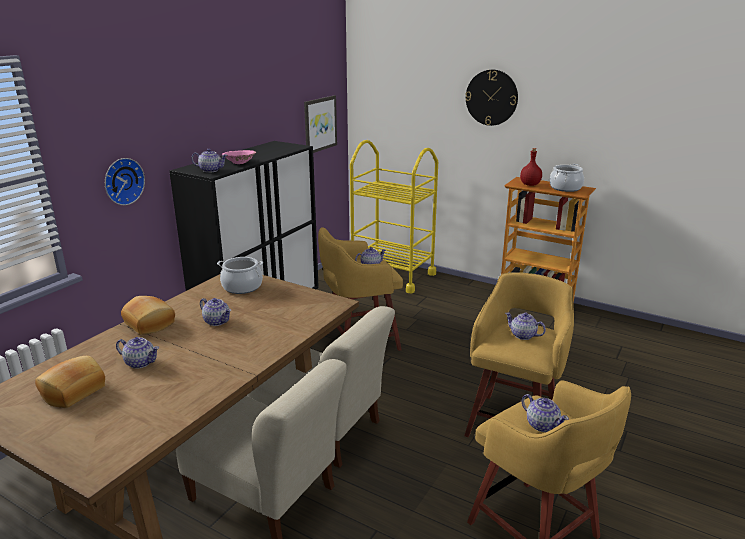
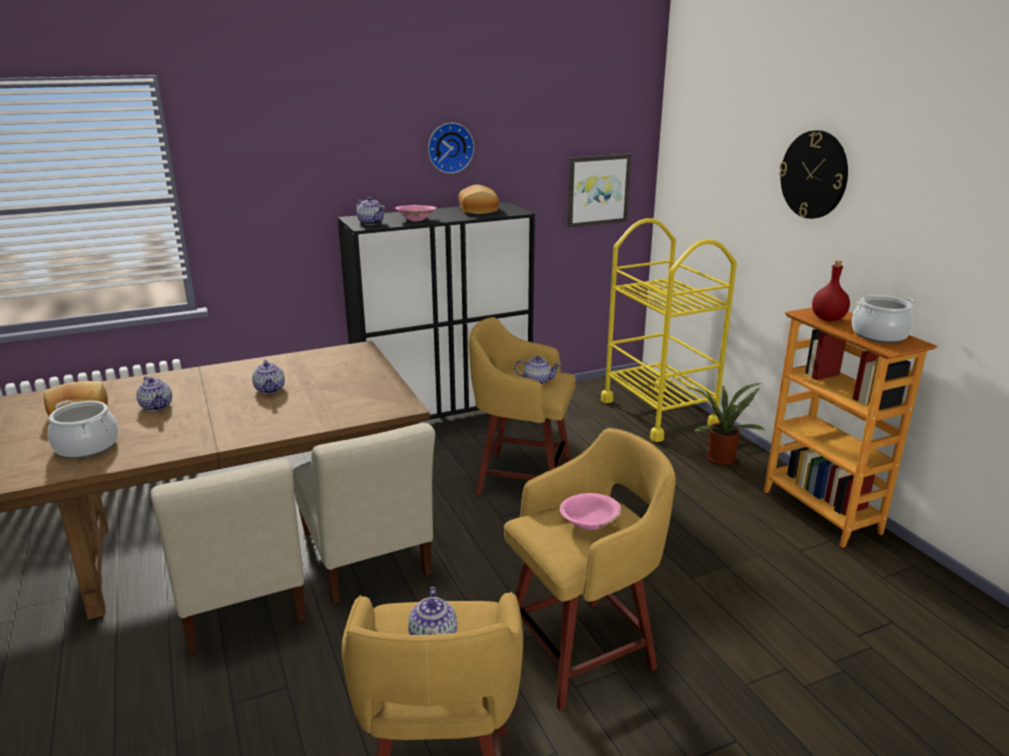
camera: 35 degrees right, 0 degrees up
(122, 181) = (274, 220): wall clock -> wall clock (449, 147)
(150, 323) = (219, 373): bread -> bread (479, 210)
(242, 287) = (345, 362): cooking pot -> cooking pot (87, 446)
(456, 291) = (721, 457): none -> potted plant
(522, 335) = (589, 523): teapot -> pink bowl

